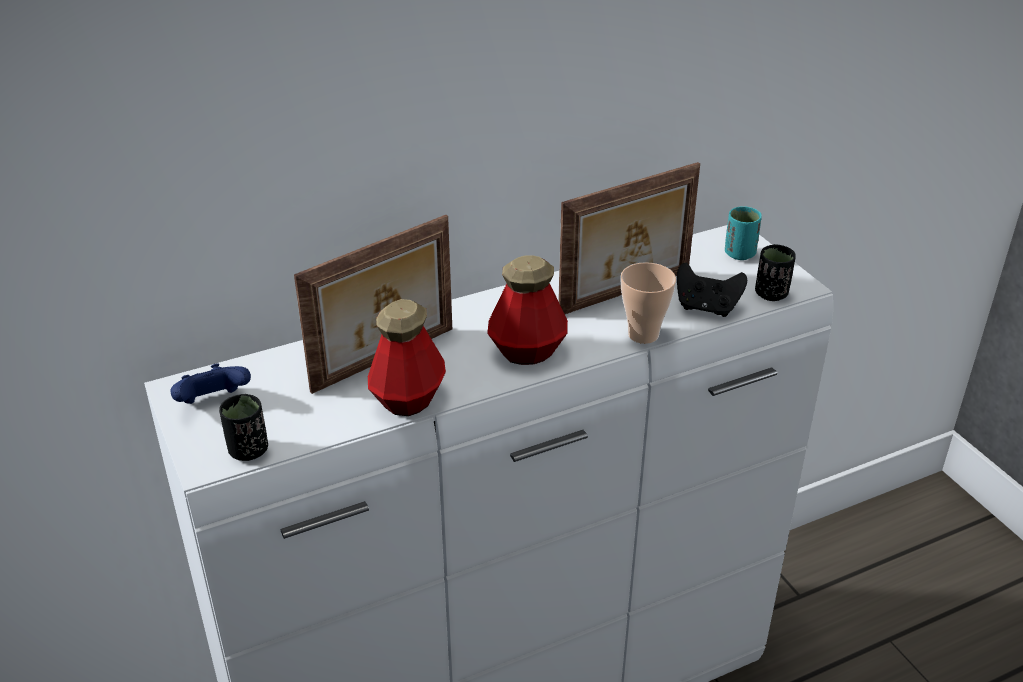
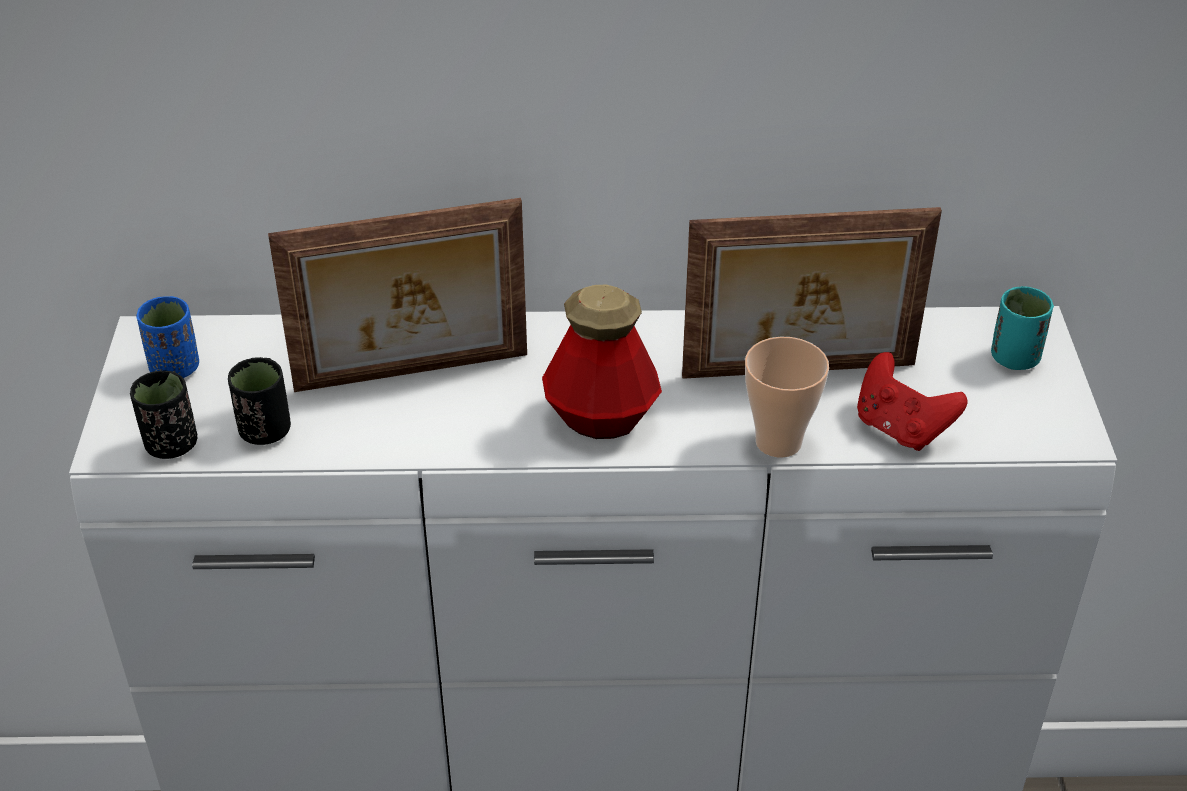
camera: 25 degrees right, 5 degrees up
(213, 403) = (175, 368): blue game controller -> blue cup
(408, 399) = (403, 438): bottle -> none
(706, 308) = (901, 428): black game controller -> red game controller
(771, 294) = (1016, 436): black cup -> black cup (265, 431)

